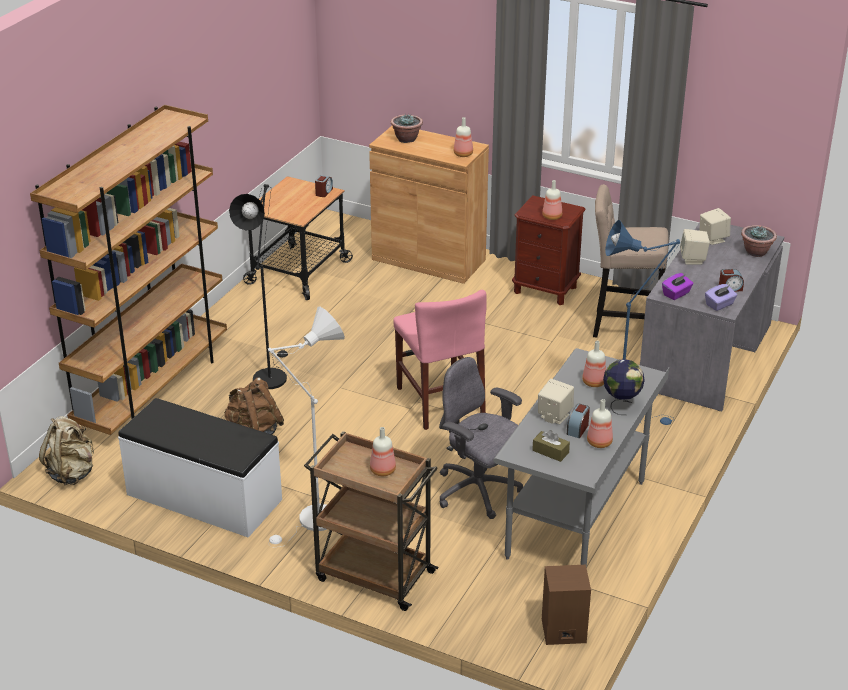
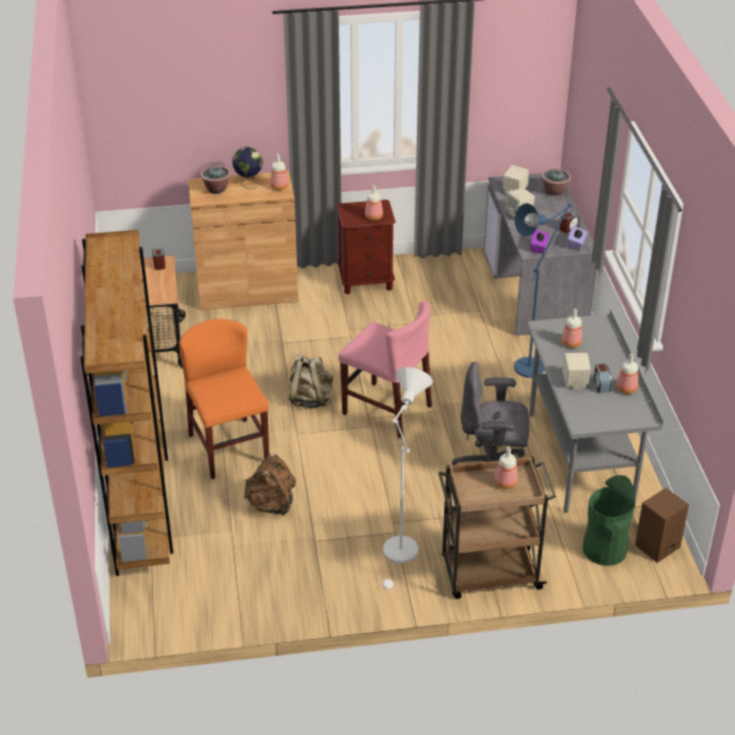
camera: 35 degrees left, 5 degrees up
(72, 473) = (157, 614): beige backpack -> beige backpack (310, 399)
(203, 498) = (293, 579): white bench -> none
(270, 375) = (229, 448): black floor lamp -> orange chair
(506, 608) = (604, 549): none -> green trash can
(550, 451) = (603, 411): brown tissue box -> none
(621, 404) = (608, 353): globe -> globe (248, 182)
(622, 325) = (453, 288): beige stool -> none

